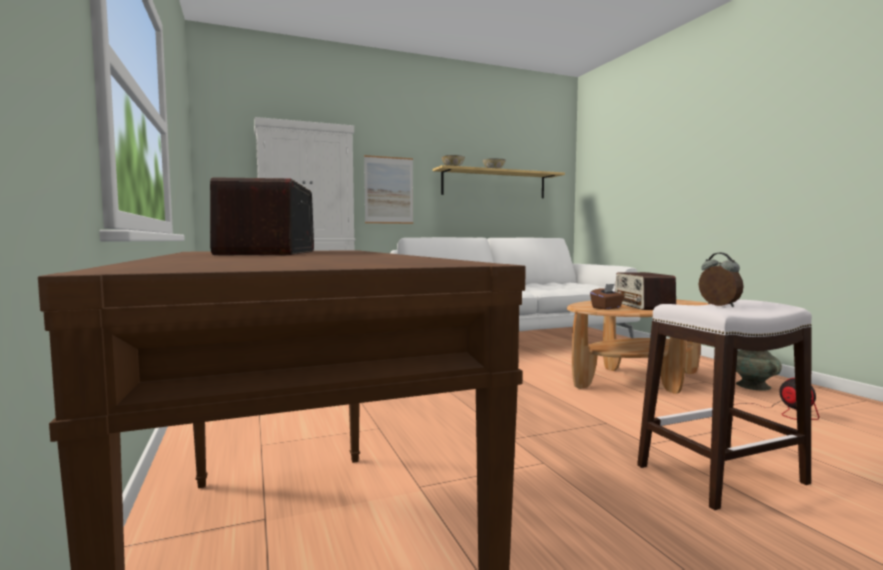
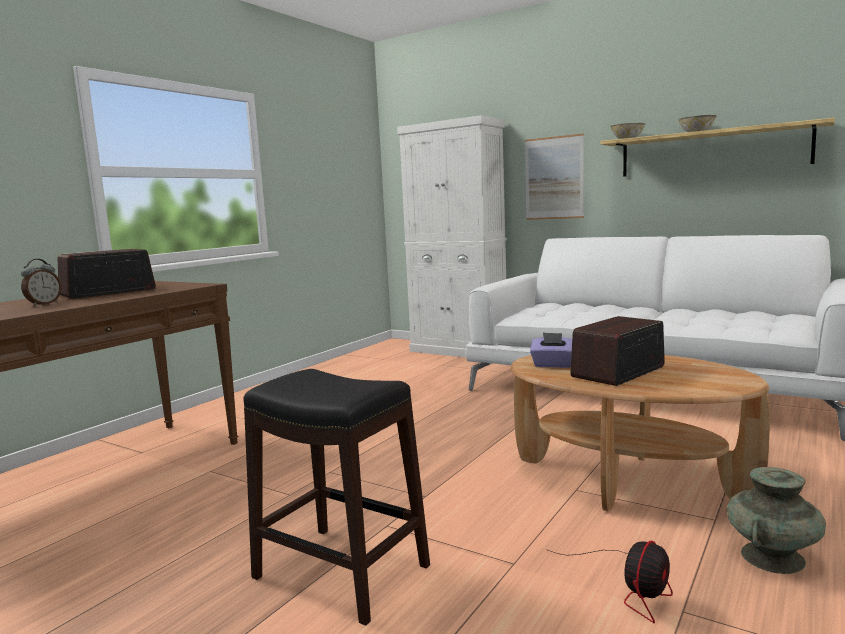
camera: 55 degrees right, 5 degrees up
(607, 308) = (553, 365): brown tissue box -> purple tissue box
(718, 305) = (324, 382): alarm clock -> alarm clock (43, 304)
(722, 475) = (341, 572): white stool -> black stool

